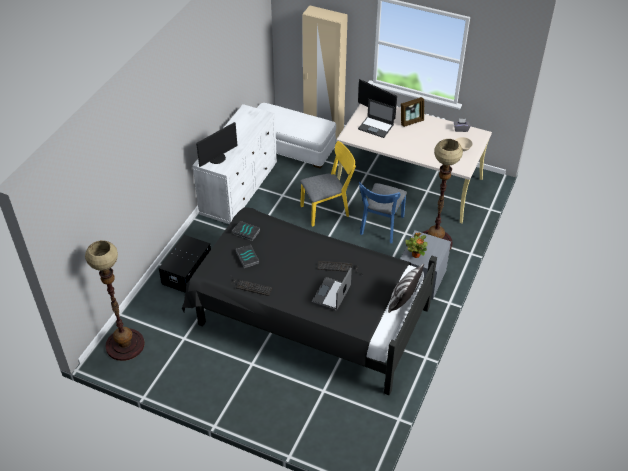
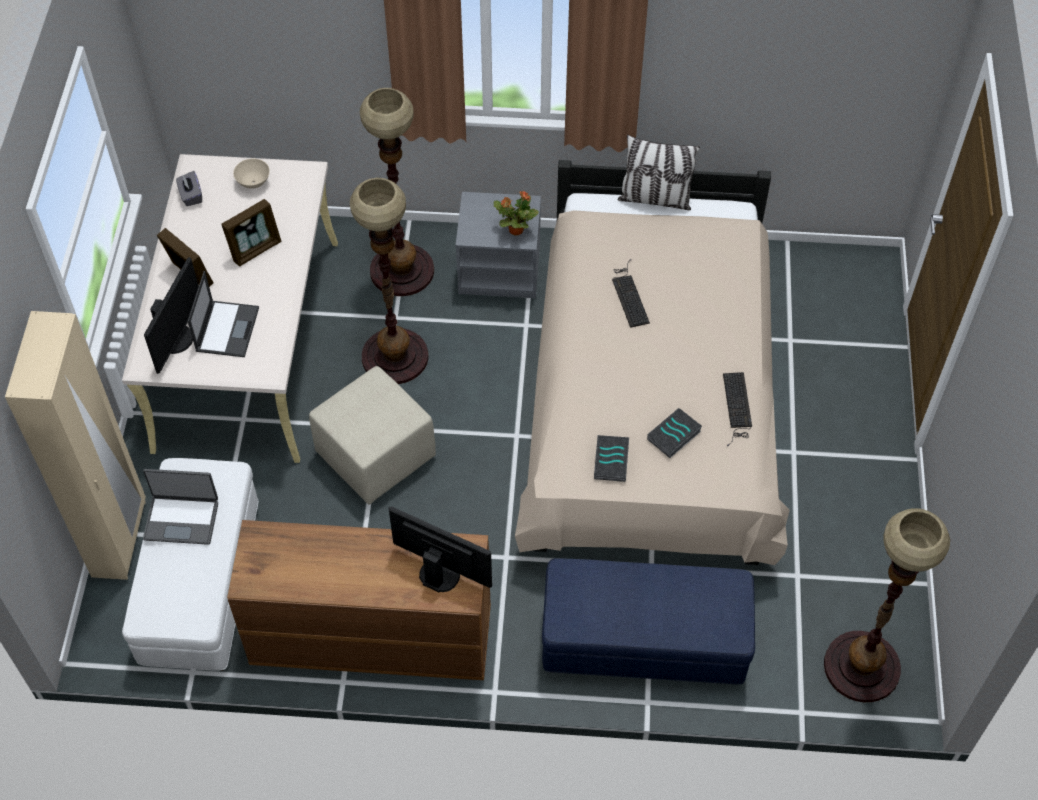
camera: 110 degrees left, 10 degrees up
(186, 271) = (644, 640): black storage box -> blue ottoman
(239, 188) = (370, 637): white dresser -> brown dresser
(307, 313) = (650, 409): black bed -> beige bed
(328, 209) = (376, 454): yellow chair -> beige ottoman
(332, 295) = (695, 287): laptop -> laptop (182, 519)
(381, 228) = (395, 357): blue chair -> floor lamp
(419, 143) = (255, 249): none -> picture frame

